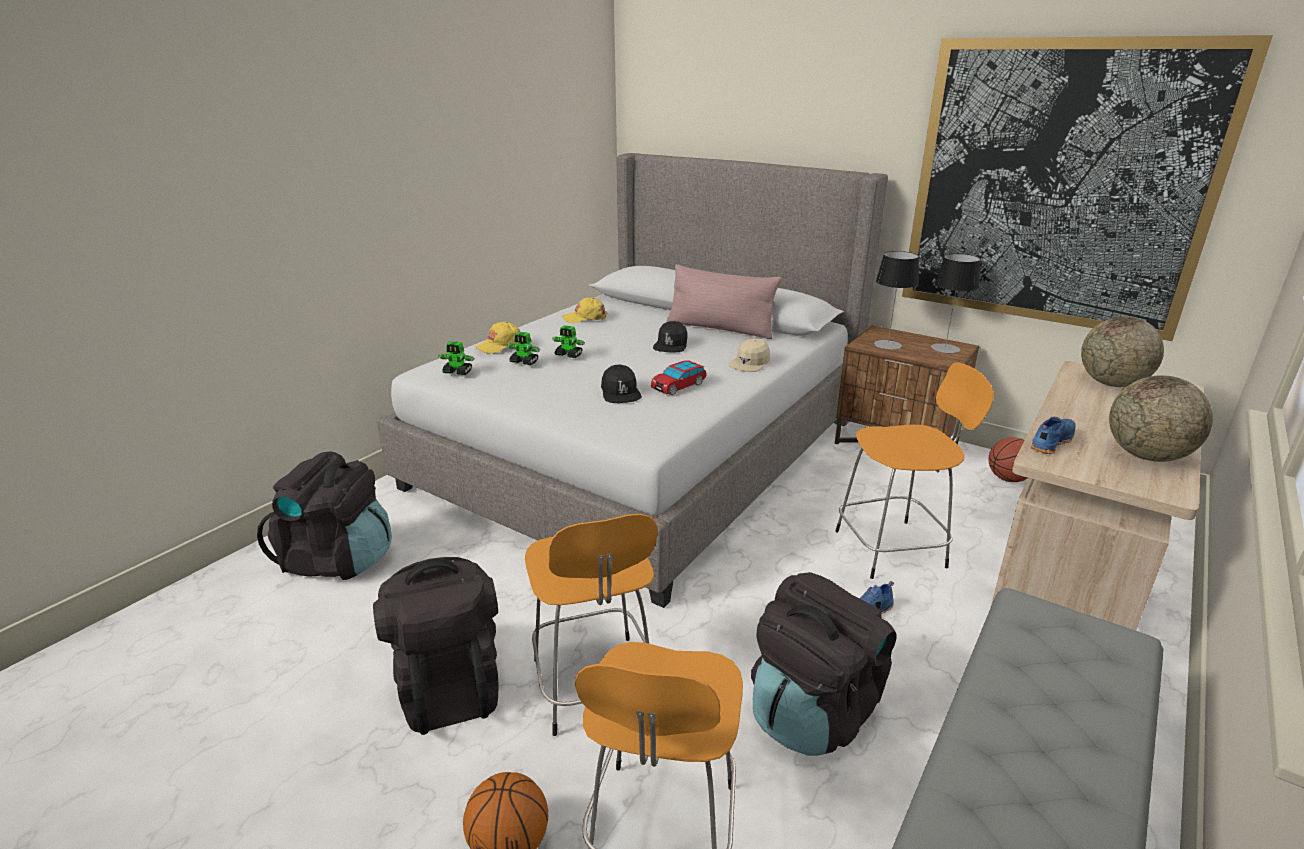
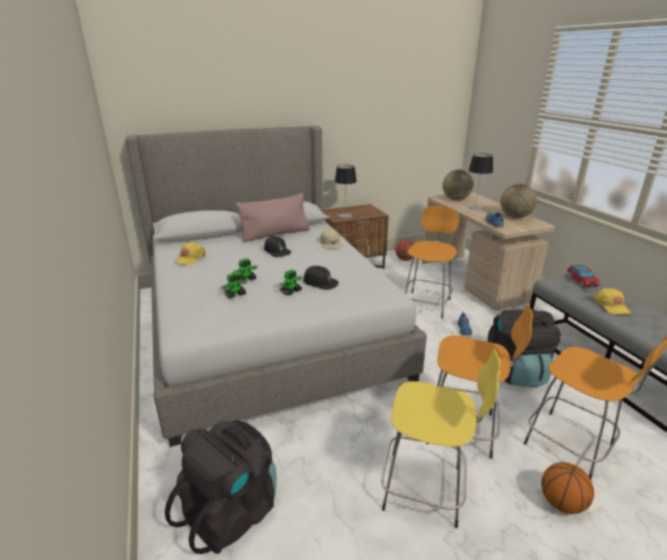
camera: 55 degrees left, 0 degrees up
(449, 685) = (426, 489): black backpack -> yellow stool
(458, 372) = (211, 321): toy robot -> toy robot (291, 291)
(499, 345) = (190, 295): yellow cap -> yellow cap (611, 306)
(678, 386) = (334, 267): toy car -> toy car (581, 281)
(945, 348) = (364, 209): table lamp -> table lamp (475, 208)
(1057, 186) = (390, 120): picture -> none

